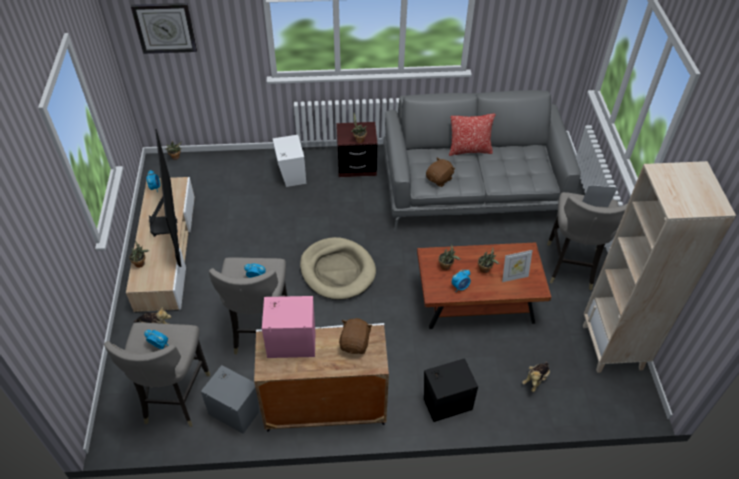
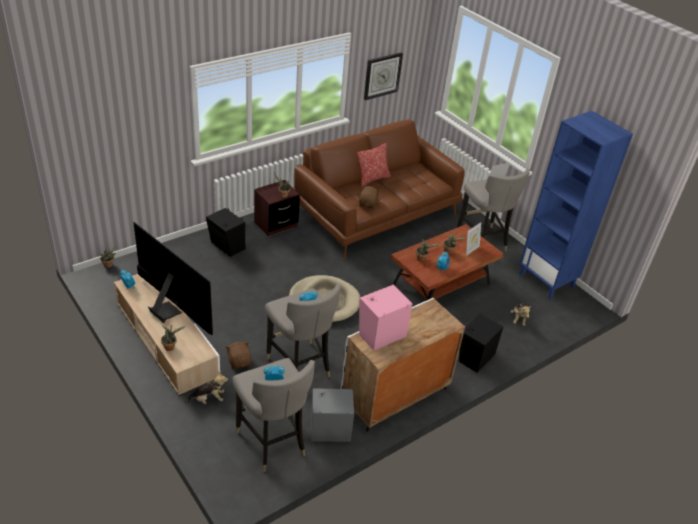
camera: 35 degrees left, 10 degrees down
(165, 28) = (104, 131): wall clock -> wall clock (382, 75)
(291, 174) = (227, 246): white speaker -> black speaker
(355, 343) = (426, 317): brown plush toy -> brown plush toy (239, 361)
(473, 188) = (376, 212): grey sofa -> brown sofa
(612, 347) = (547, 281): beige bookcase -> blue bookcase

